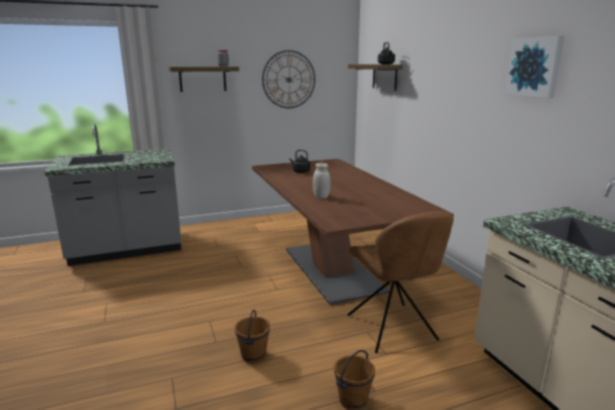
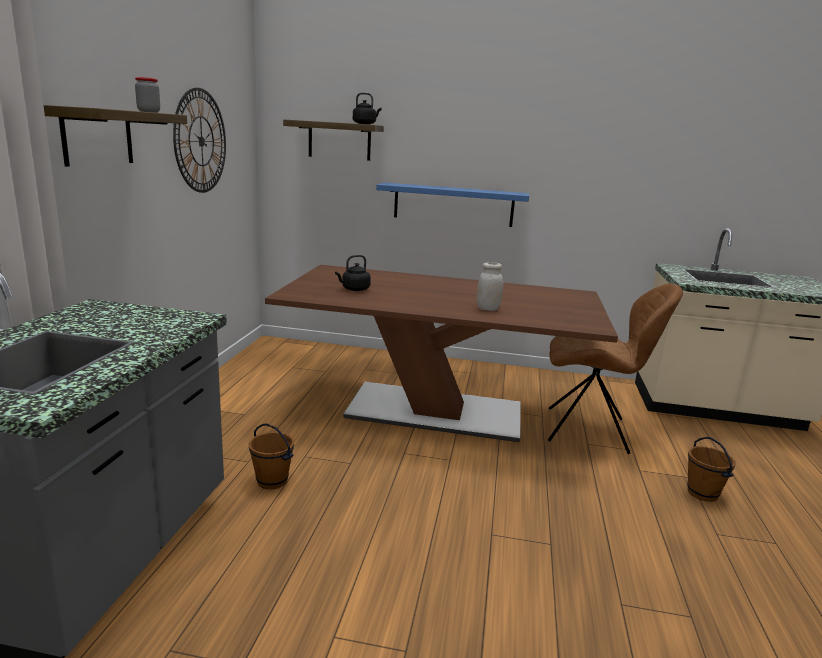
camera: 60 degrees left, 0 degrees up
(253, 356) = (599, 525): brown bucket -> brown bucket (271, 481)
(432, 126) = (453, 204): none -> blue shelf
(534, 67) = (607, 139): picture -> none

